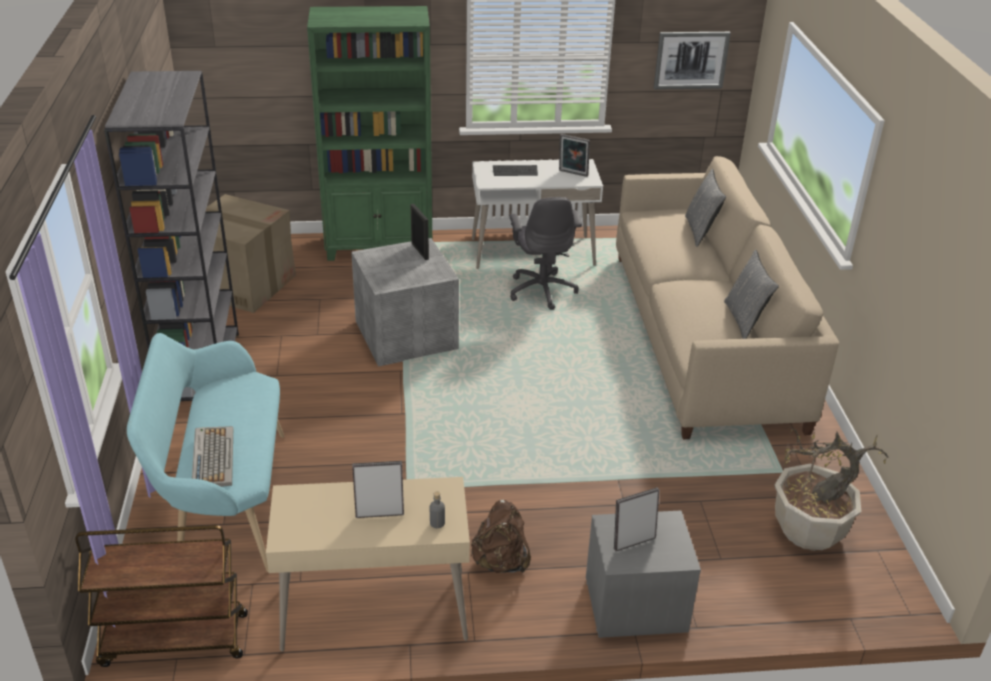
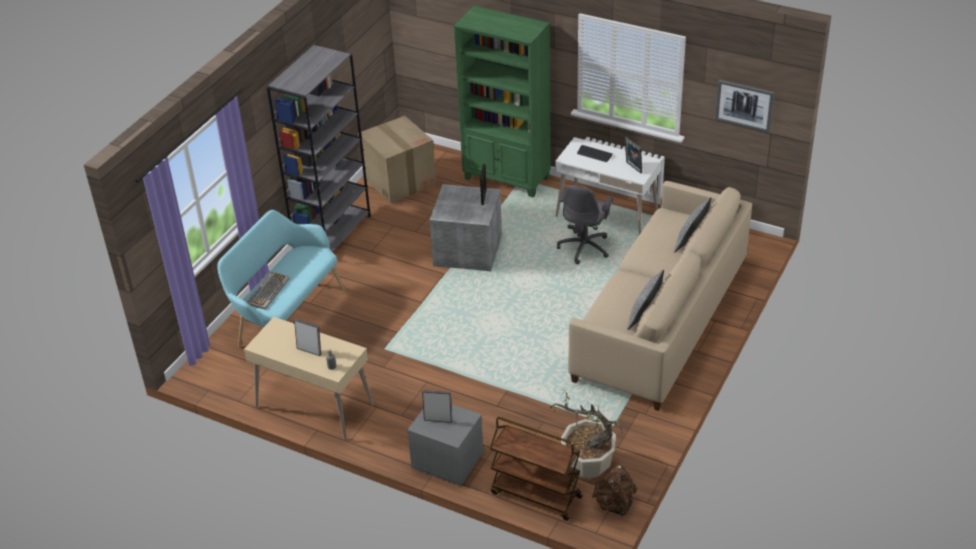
camera: 35 degrees right, 5 degrees up
(173, 640) = (213, 381): brown cart -> brown cart (535, 495)
(501, 561) = (398, 408): brown backpack -> brown backpack (614, 504)

